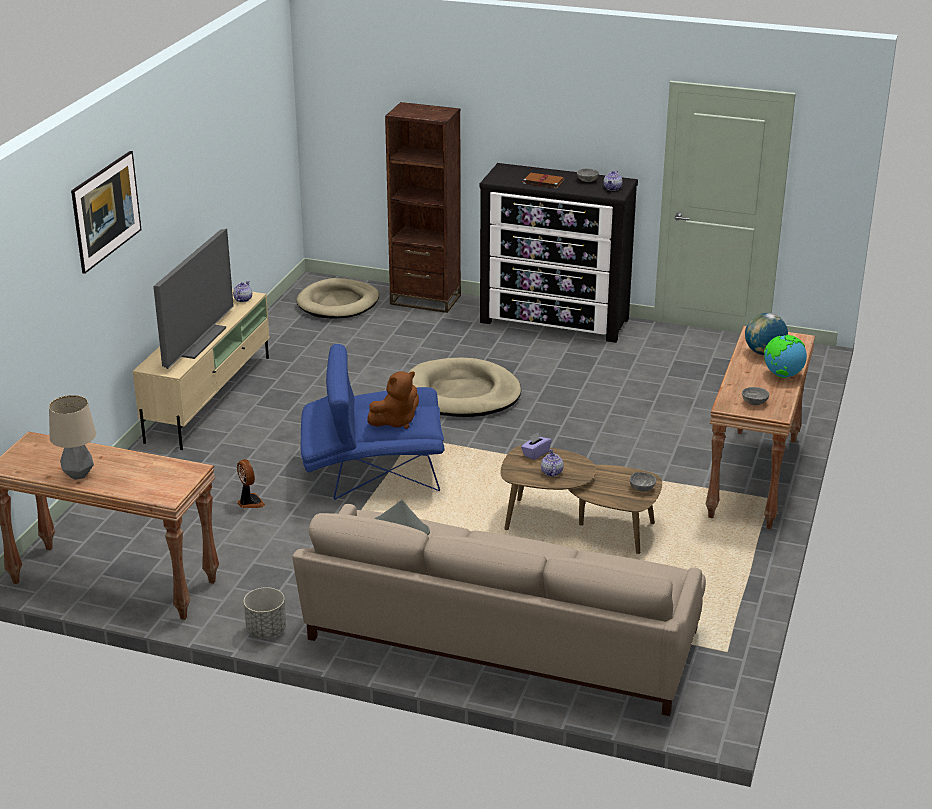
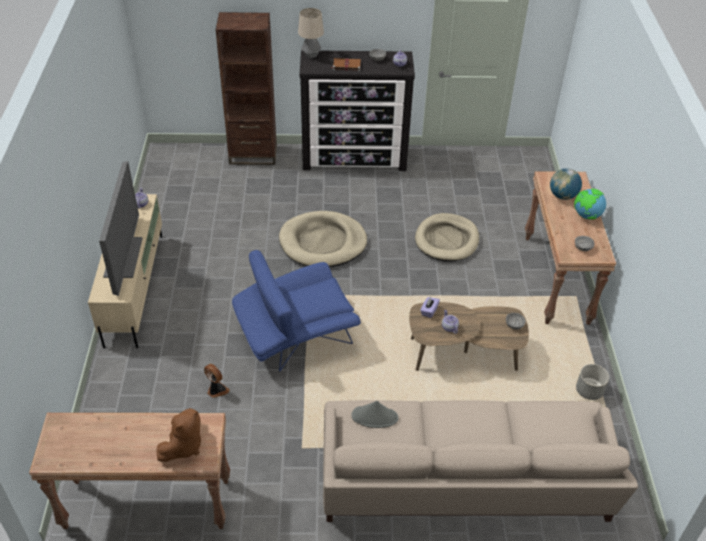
camera: 20 degrees left, 15 degrees up
(78, 474) = (116, 454): table lamp -> table lamp (311, 55)
(108, 231) = (54, 208): picture -> none
(266, 630) = (290, 521): grey planter -> grey planter (588, 391)
(338, 303) = (189, 170): beige dog bed -> beige dog bed (447, 240)
(396, 421) = (313, 302): brown plush toy -> brown plush toy (183, 446)

